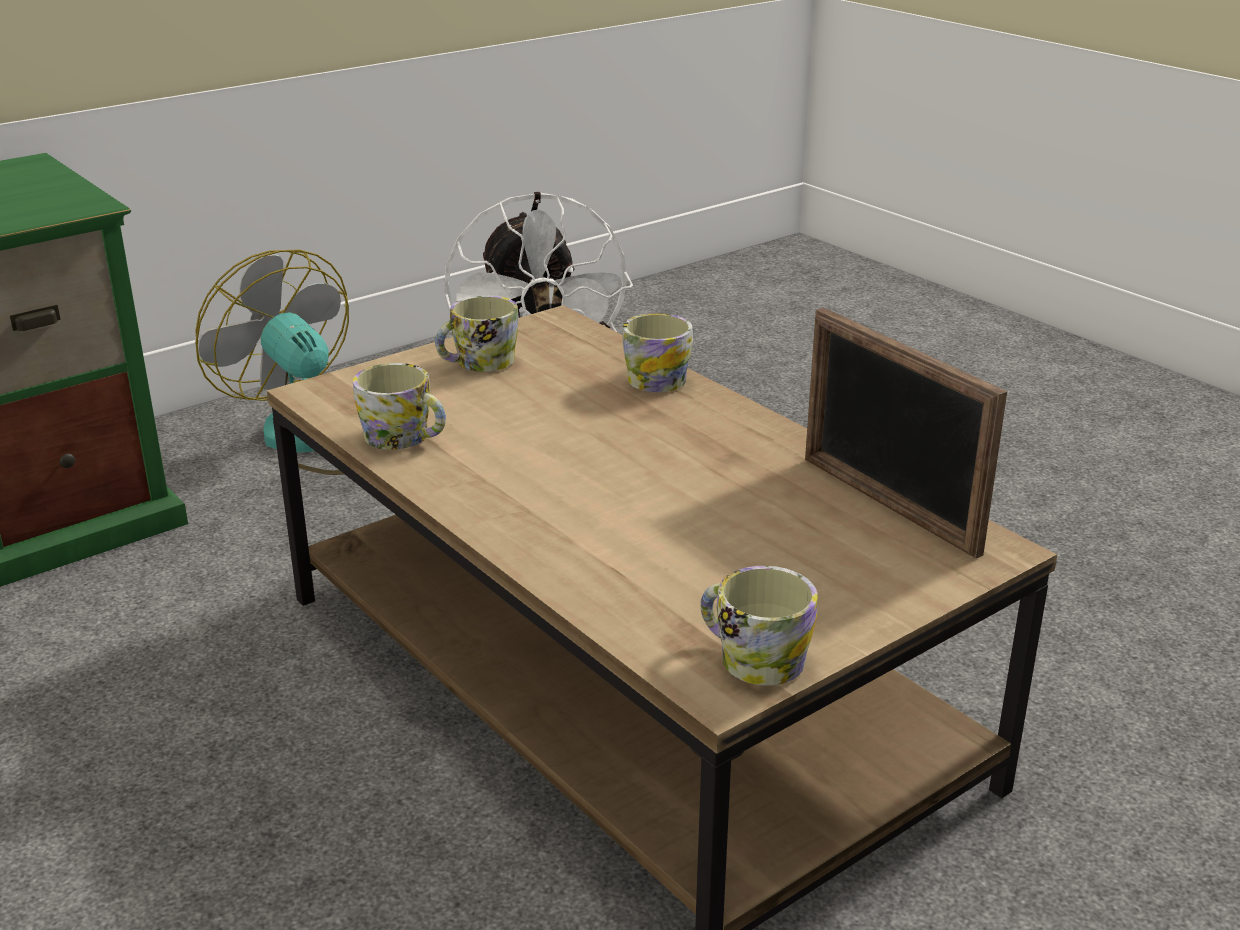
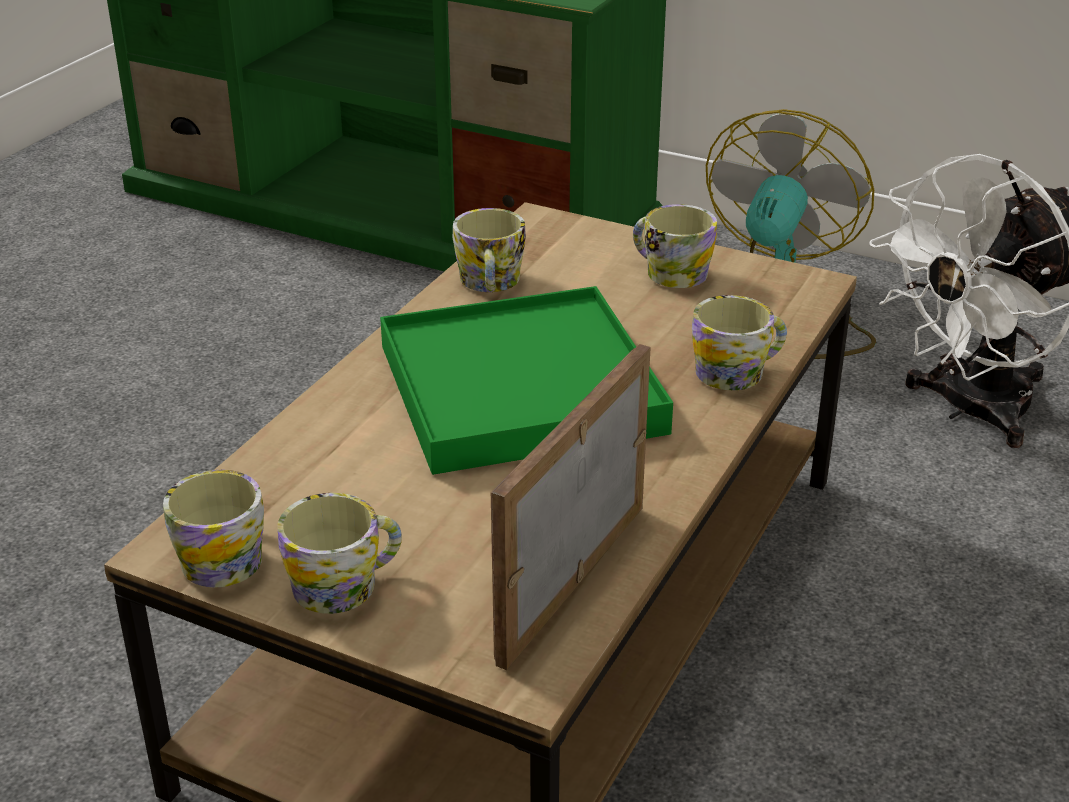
camera: 65 degrees right, 5 degrees up
(598, 465) = (519, 388): none -> green tray
(834, 603) = (346, 584): none -> mug

